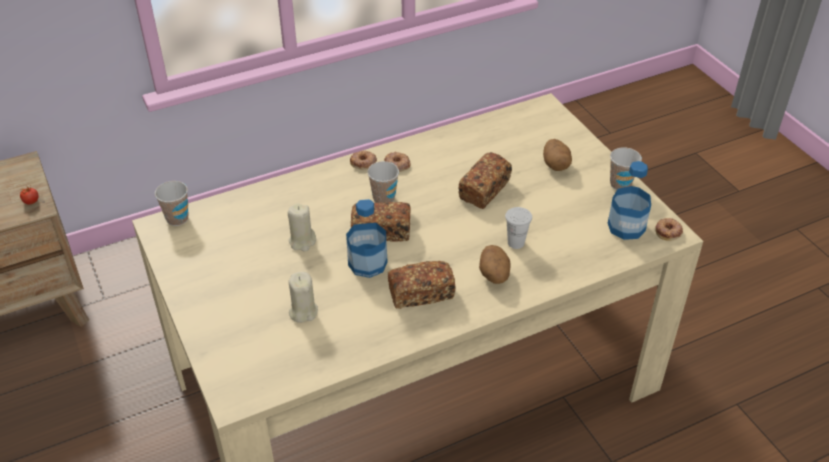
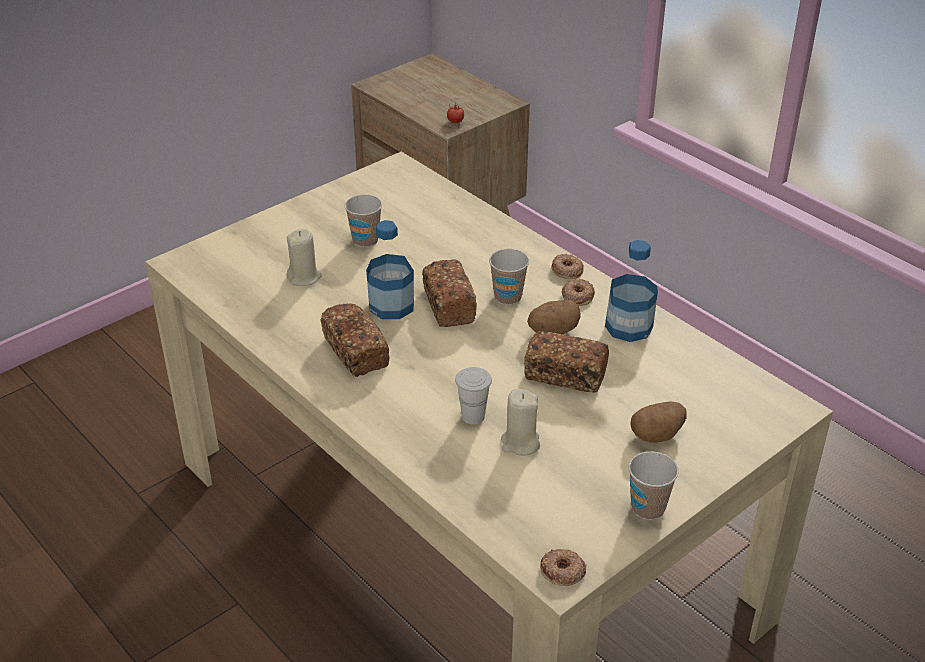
camera: 75 degrees right, 5 degrees down
(177, 218) = (413, 174): cup -> cup (365, 240)
(302, 241) = (410, 255): beige candle -> beige candle (520, 443)
(494, 275) = (405, 405): potato -> potato (552, 331)
(626, 227) = (552, 522): bottle -> bottle (628, 327)

